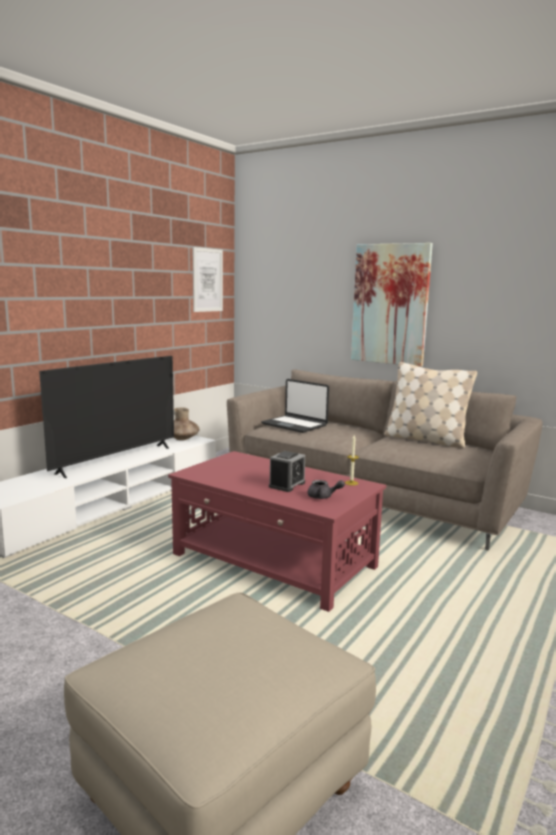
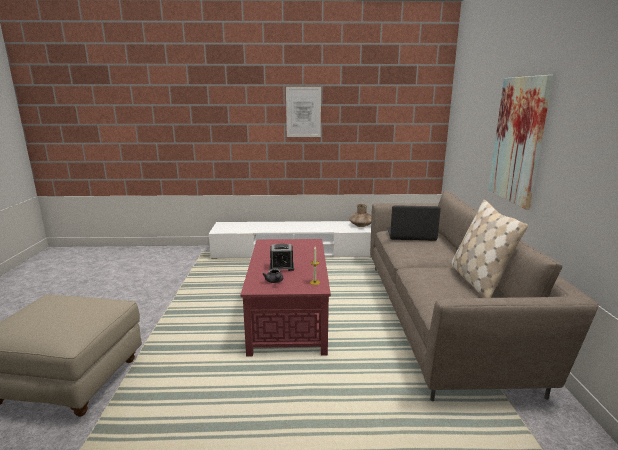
camera: 55 degrees right, 5 degrees up
(116, 460) = (298, 227): television -> none
(207, 280) = (415, 110): picture -> picture (303, 112)
(294, 425) = (411, 235): laptop -> laptop turned 90 degrees clockwise

